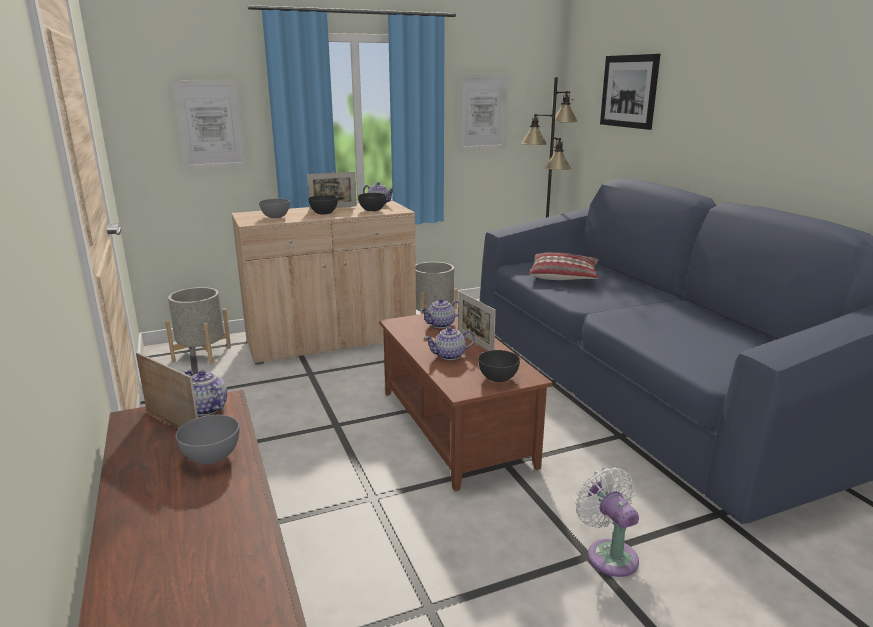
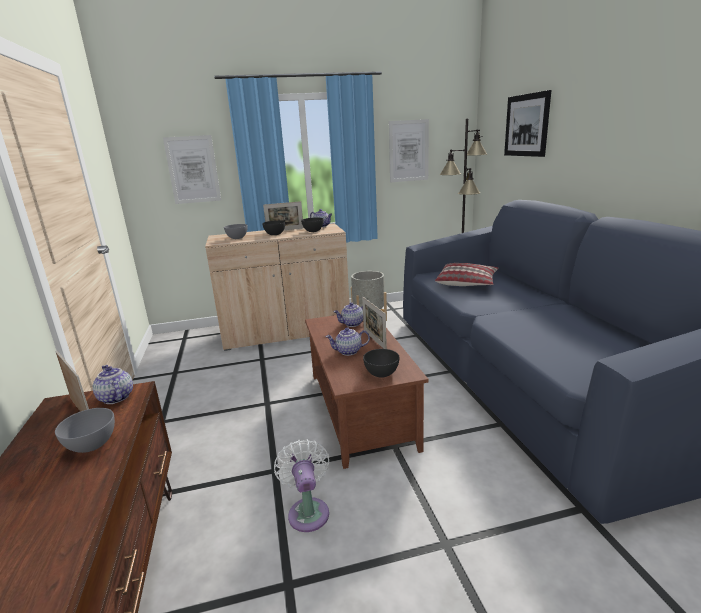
camera: 10 degrees right, 0 degrees up
(202, 354) = (190, 341): grey planter -> none
(609, 554) = (465, 543): white fan -> white fan (308, 511)

